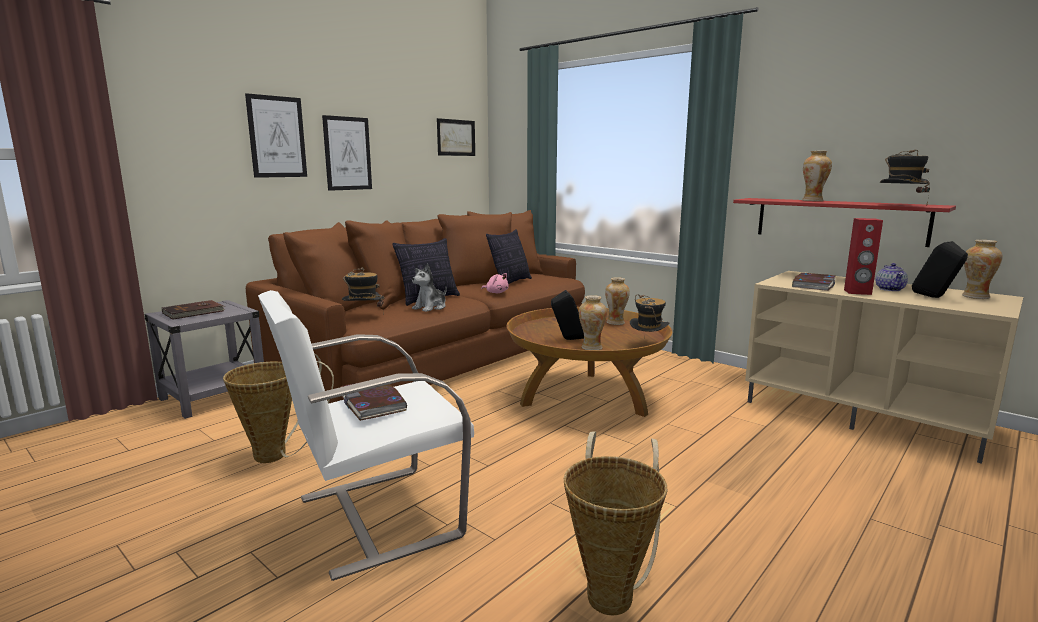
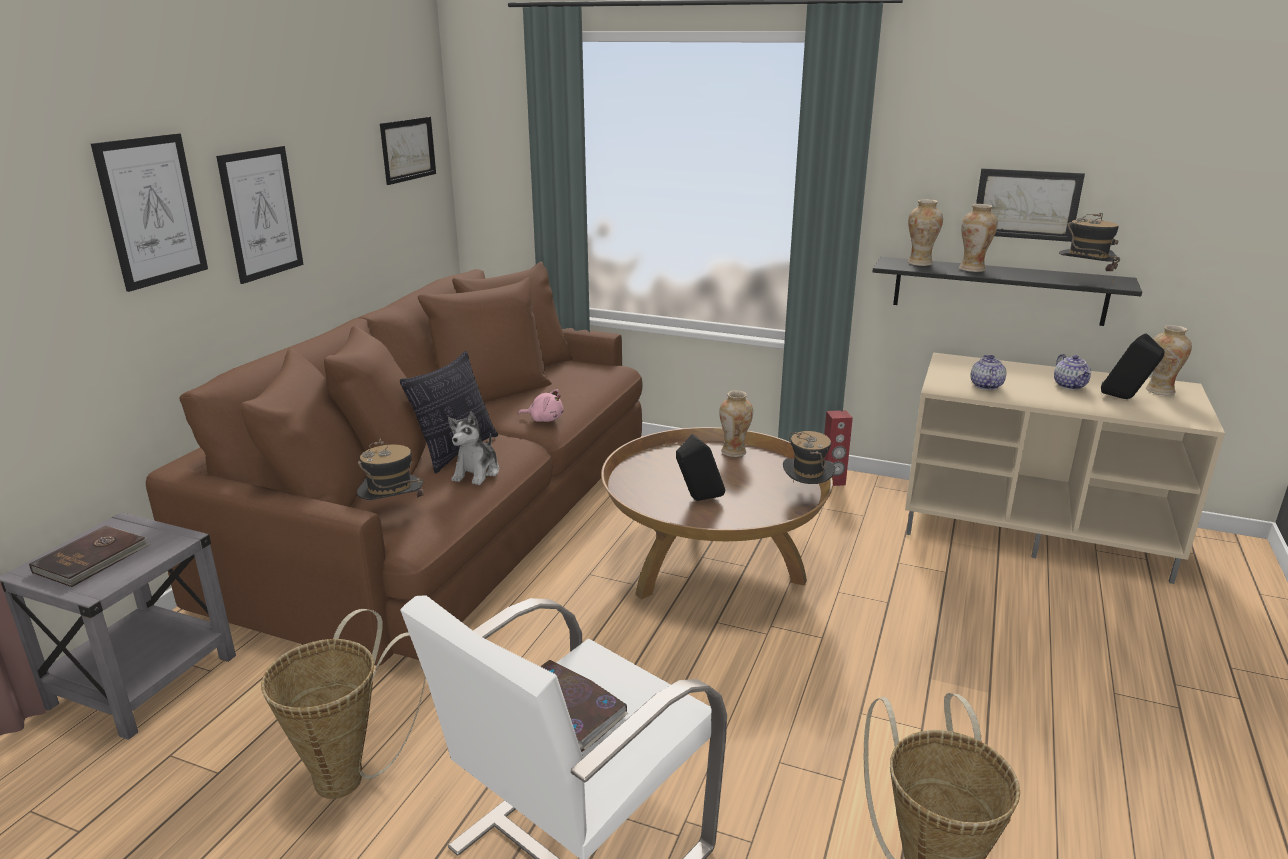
camera: 20 degrees left, 10 degrees up
(510, 283) = (546, 391): pillow -> none
(591, 348) = (741, 513): vase -> vase (920, 263)
(813, 284) = (985, 385): book -> teapot
(839, 220) = (998, 290): red shelf -> black shelf
(857, 292) = (1043, 398): red speaker -> red speaker (833, 481)
(859, 151) = (1026, 204): none -> picture

